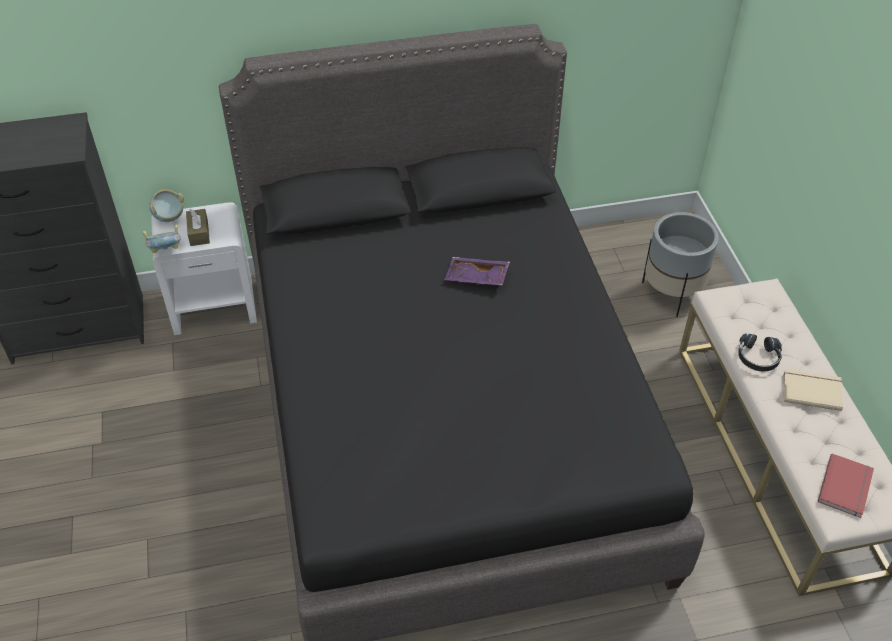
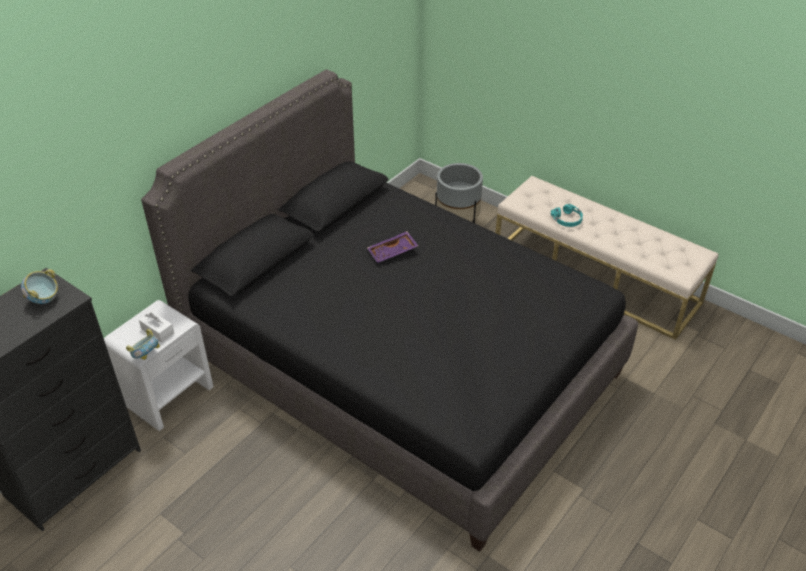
camera: 40 degrees left, 5 degrees down
(169, 217) = (121, 334): bowl -> bowl (44, 299)
(199, 233) = (157, 331): brown tissue box -> white tissue box
(758, 357) = (567, 219): black headphones -> turquoise headphones
(811, 390) = (608, 221): beige book -> none
(847, 487) = (672, 258): red book -> none

